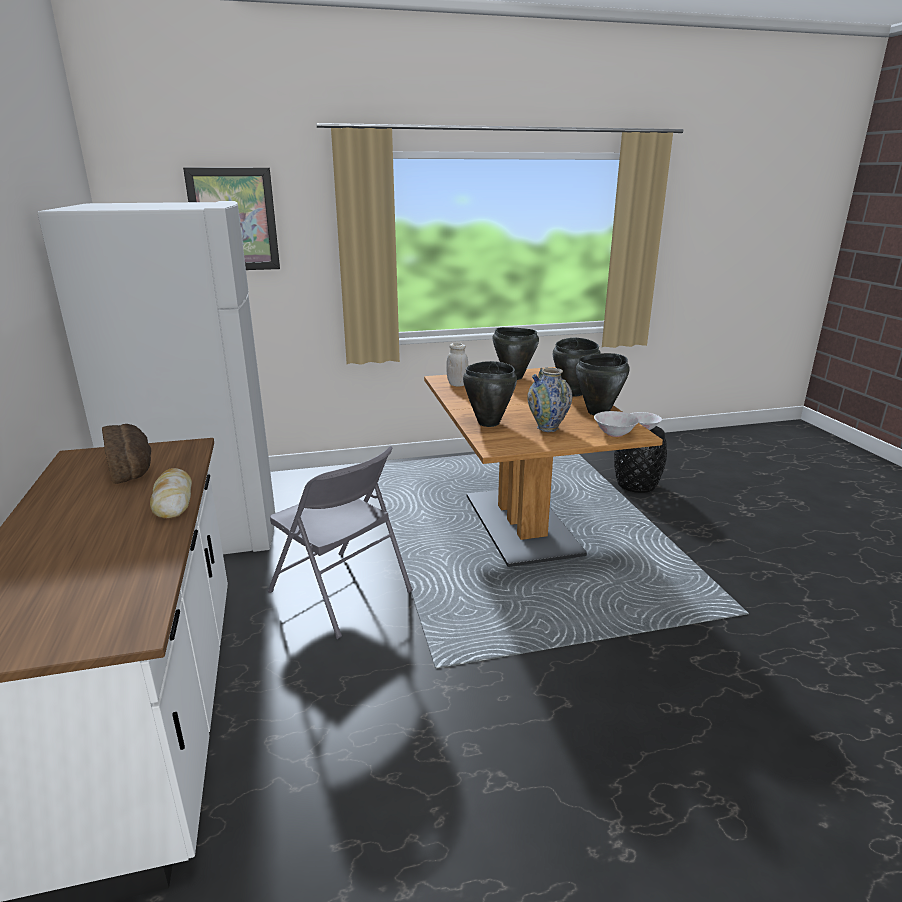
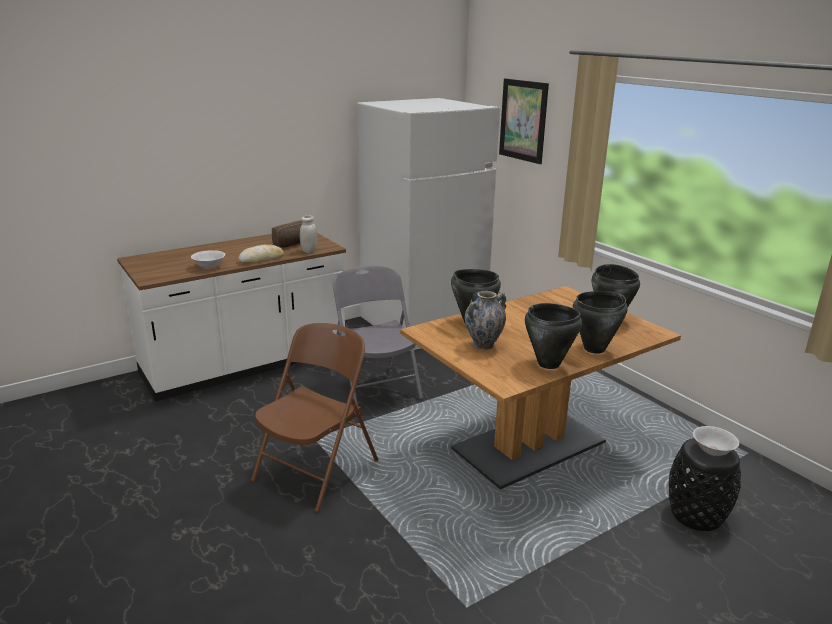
camera: 70 degrees right, 0 degrees up
(339, 592) = (376, 386): grey chair -> grey chair turned 135 degrees clockwise
(457, 384) = (557, 300): white jar -> white jar (309, 251)
(511, 677) = (316, 471): none -> brown chair
(615, 433) = (497, 374): white bowl -> white bowl (209, 267)

